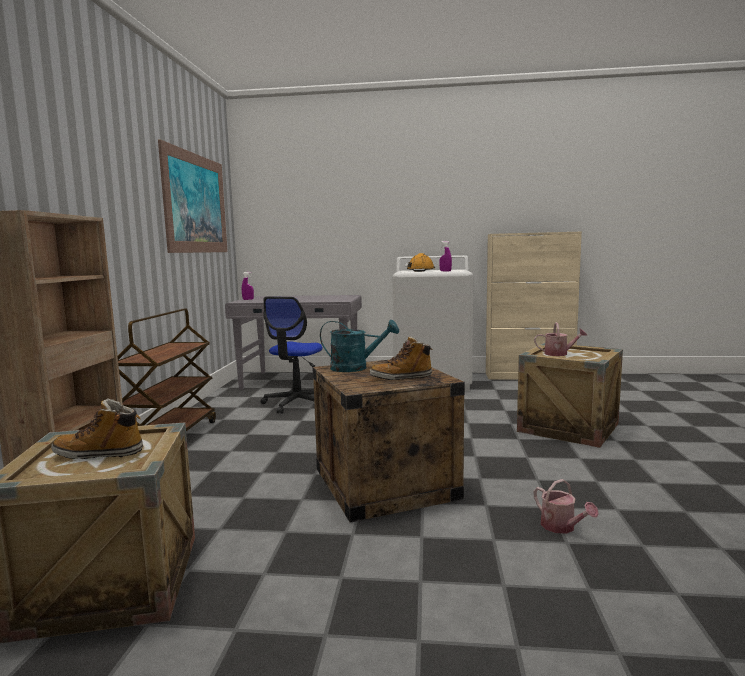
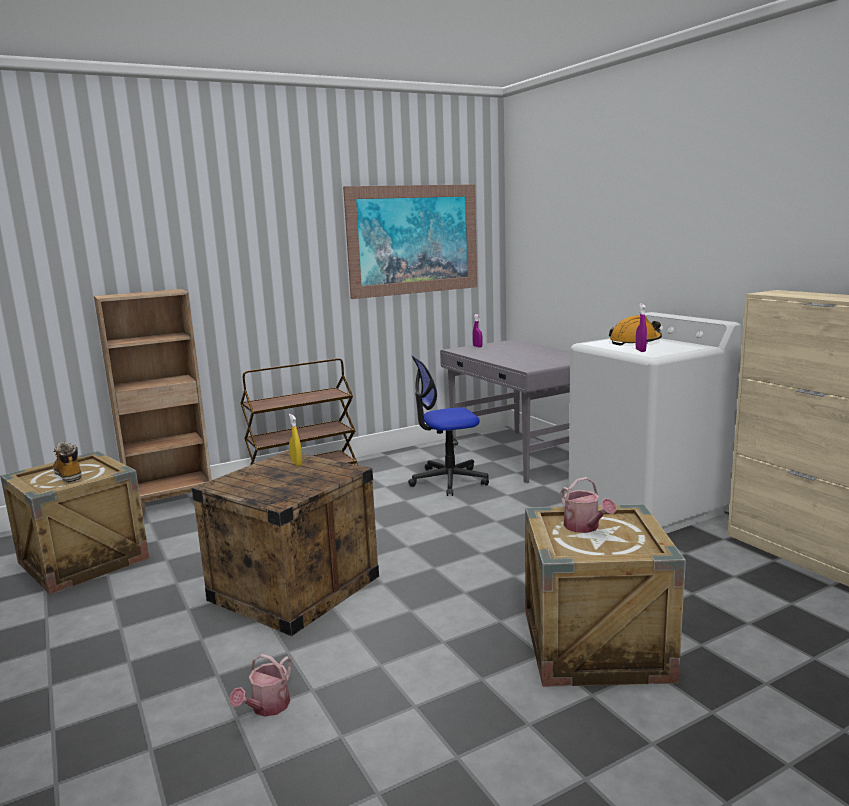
camera: 55 degrees right, 5 degrees up
(356, 368) = (296, 463): turquoise watering can -> yellow spray bottle
(401, 377) = (272, 487): boot -> none

